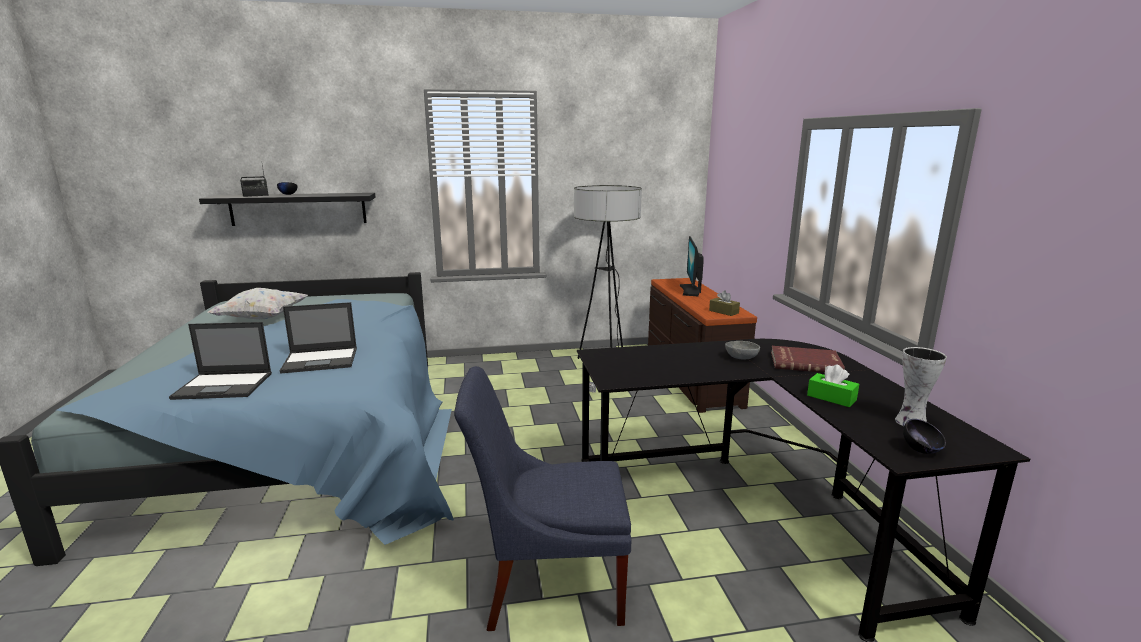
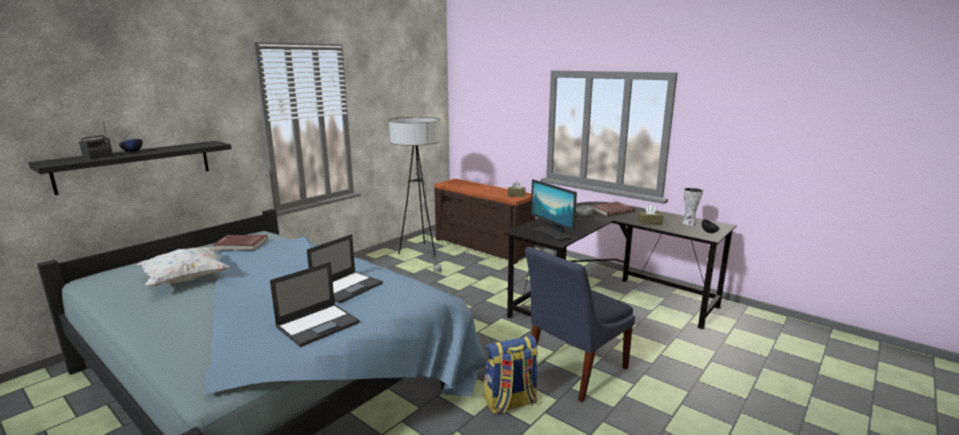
camera: 40 degrees left, 0 degrees up
(349, 299) = (240, 244): none -> red book
(416, 578) = (510, 403): none -> backpack
(690, 290) = (473, 186): monitor -> monitor (552, 234)
(831, 398) = (649, 222): green tissue box -> brown tissue box

